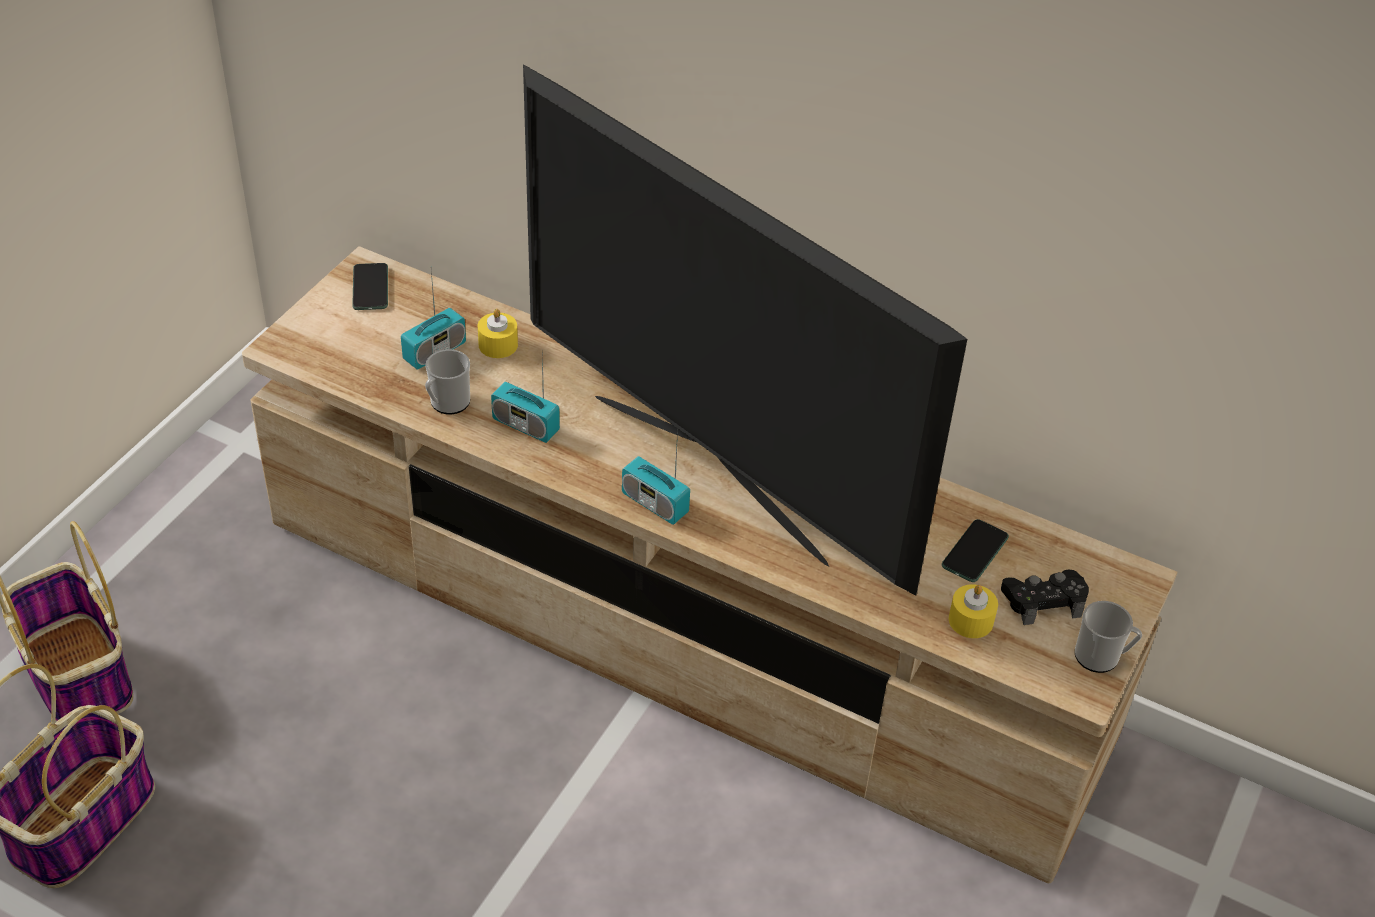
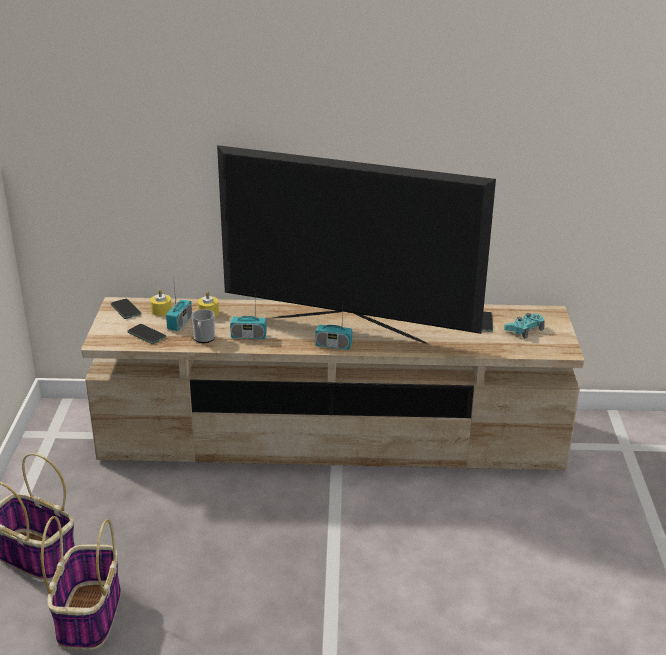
camera: 25 degrees left, 15 degrees down
(363, 359) = (146, 335): none -> phone
(970, 620) = (502, 343): yellow candle -> yellow candle (161, 311)
(1043, 601) = (524, 329): black game controller -> turquoise game controller
(1101, 657) = (563, 339): mug -> none

